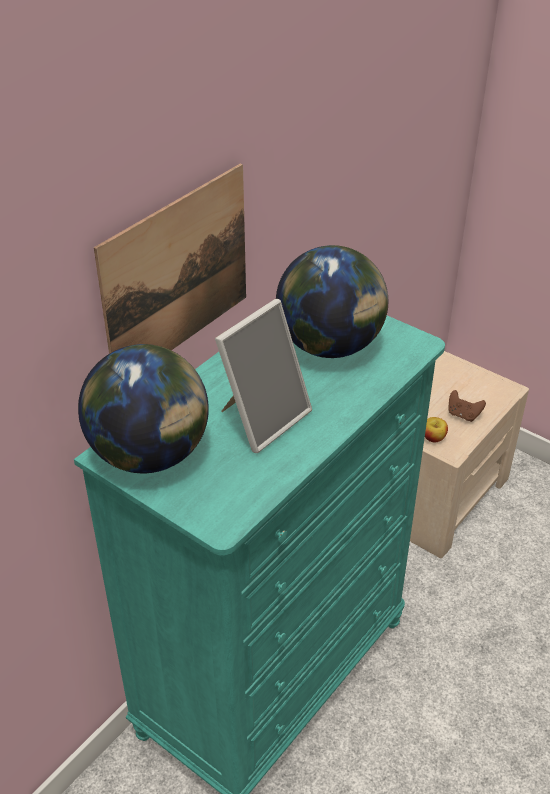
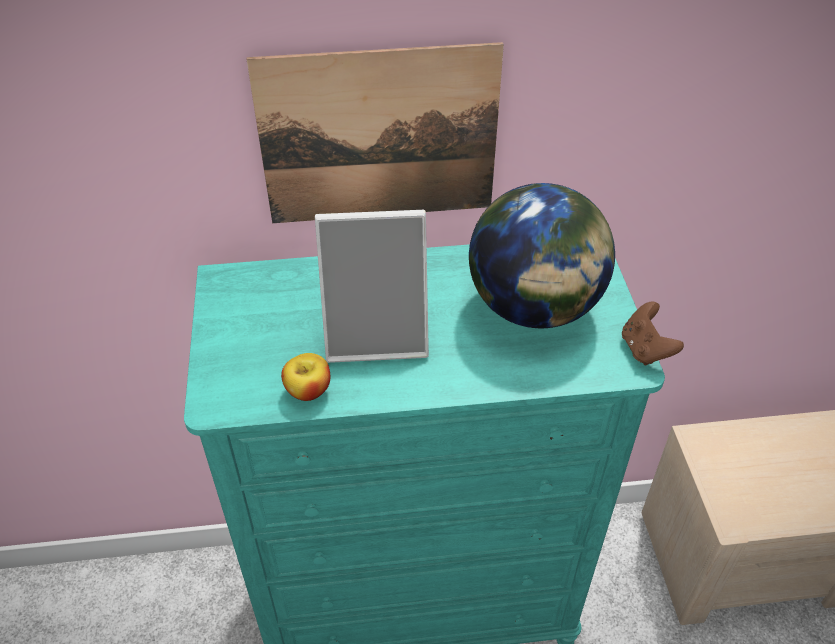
camera: 45 degrees right, 5 degrees up
(150, 454) = (250, 301): globe -> none
(433, 438) = (729, 495): apple -> apple (308, 390)
(463, 415) = (792, 496): brown game controller -> brown game controller (645, 349)

